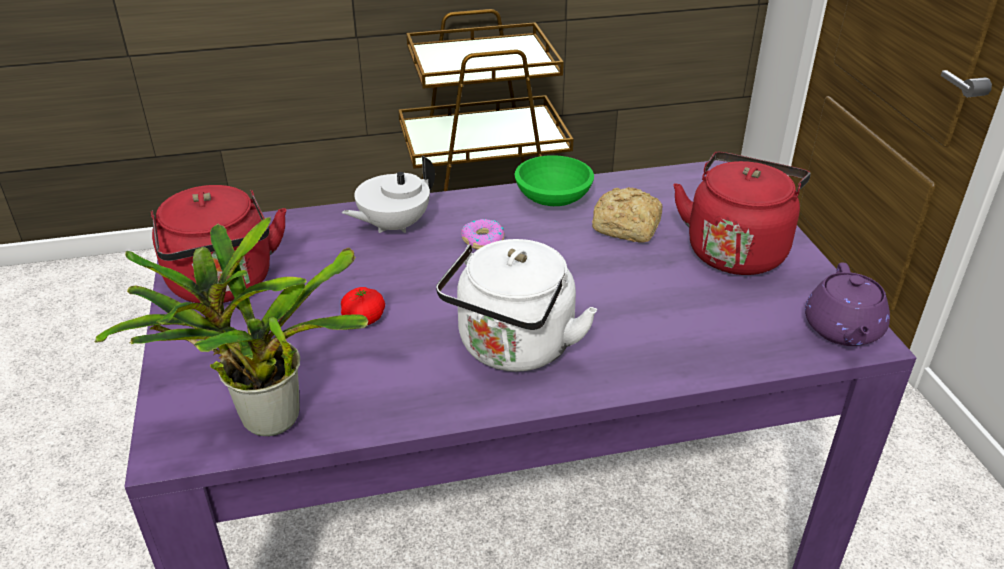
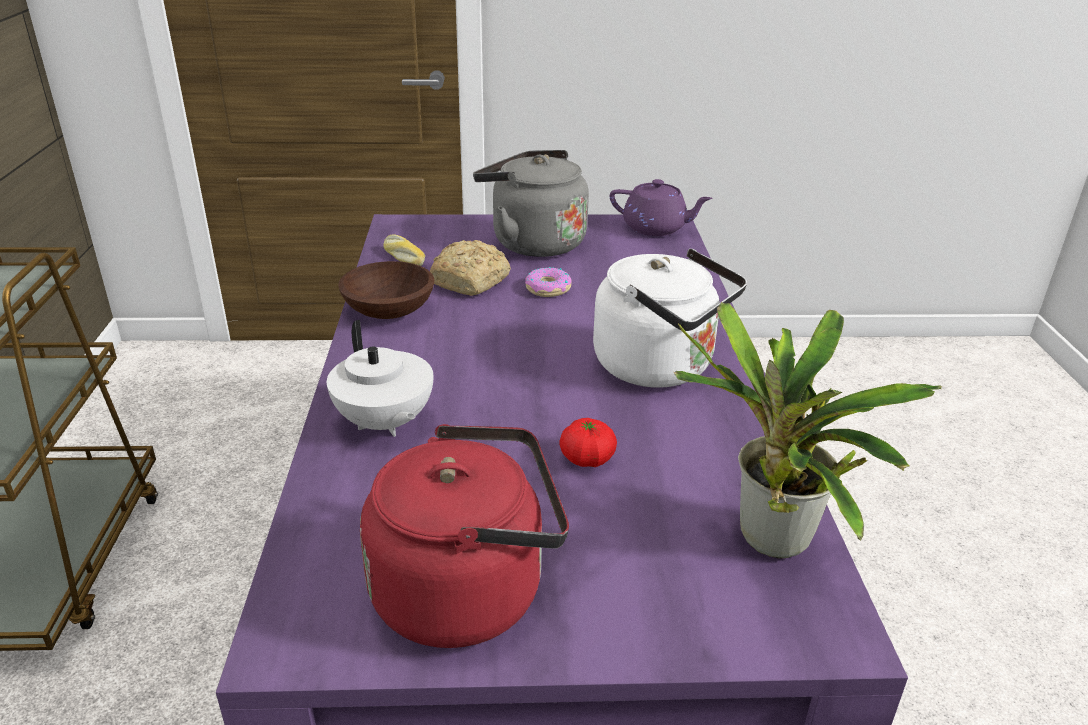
camera: 80 degrees left, 5 degrees down
(483, 240) = (453, 363): donut -> donut (548, 289)
(553, 197) = (387, 310): green bowl -> brown bowl
(654, 186) = (402, 257): none -> bread
(736, 250) = (533, 242): red kettle -> grey kettle

